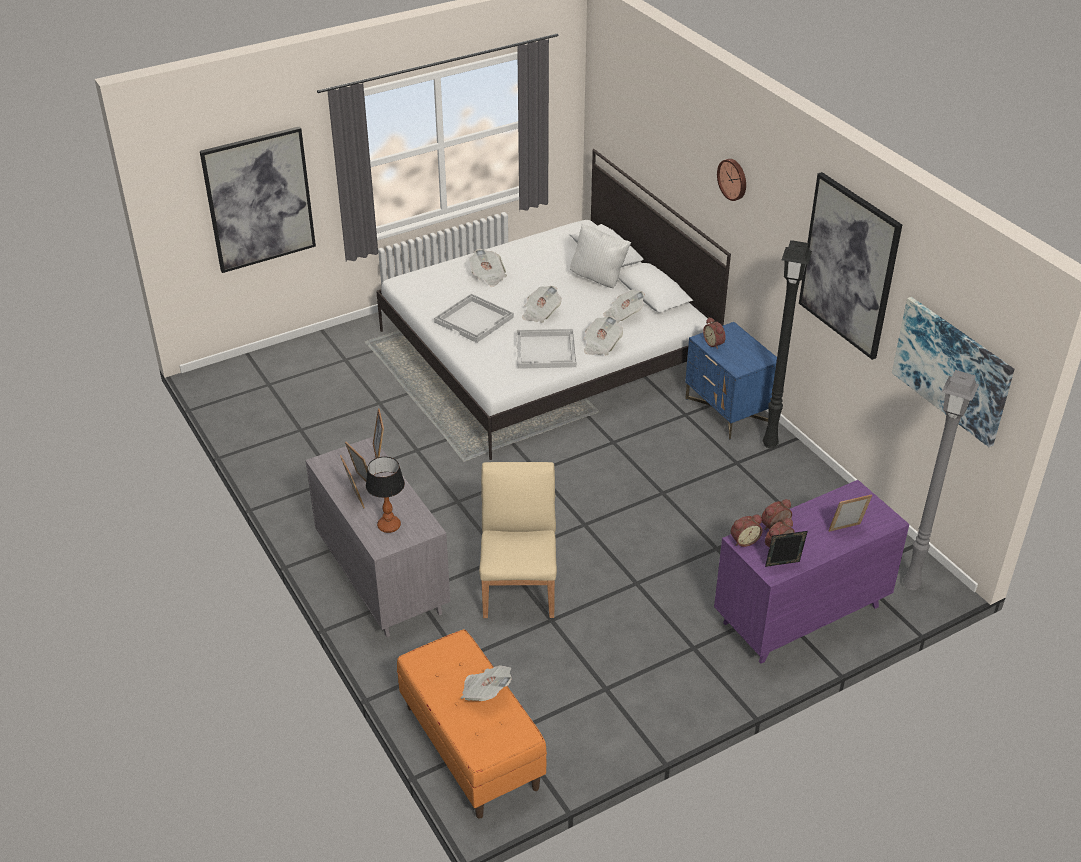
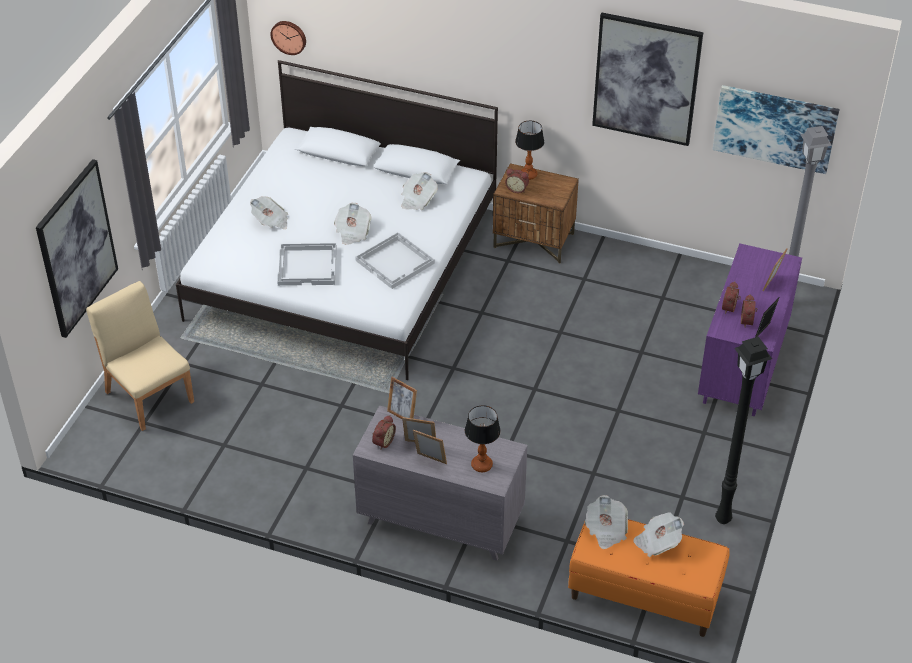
camera: 40 degrees left, 5 degrees up
(519, 587) = (545, 464): beige chair -> beige chair (149, 396)
(599, 279) = (361, 178): white pillow -> none
(601, 345) = (431, 235): newspaper -> newspaper (606, 530)
(728, 411) = (534, 241): blue nightstand -> brown nightstand
(733, 179) = (486, 42): wall clock -> wall clock (289, 36)
(738, 337) = (528, 175): none -> table lamp
(744, 540) = (721, 329): alarm clock -> alarm clock (382, 442)
(771, 444) = (591, 250): black floor lamp -> black floor lamp (723, 518)

